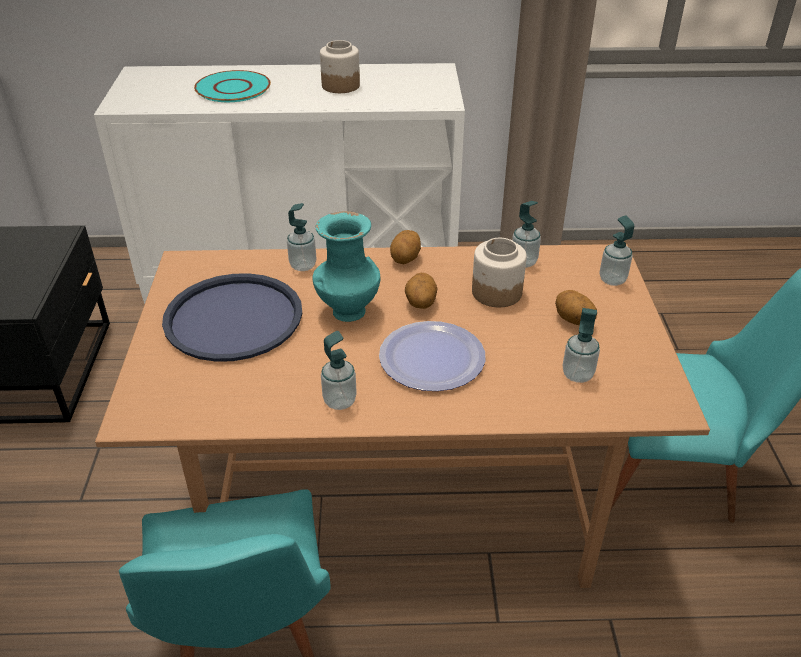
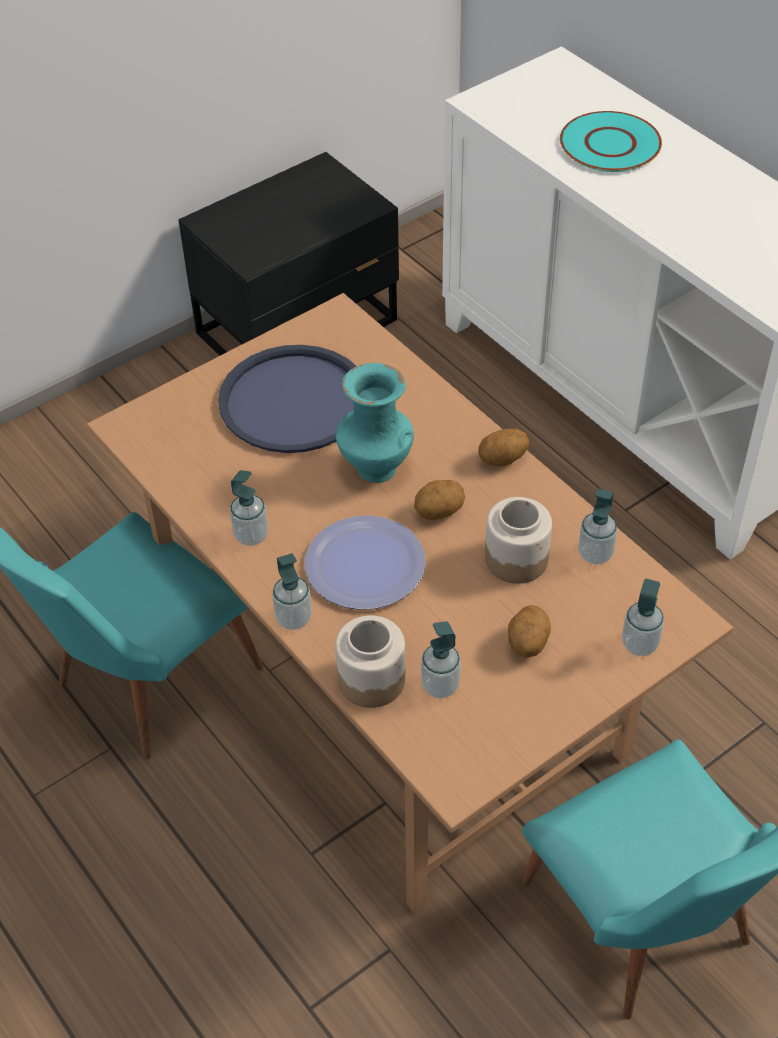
camera: 55 degrees right, 10 degrees up
(303, 265) = (414, 395): soap dispenser -> soap dispenser (293, 618)
(340, 86) = (718, 212): jar -> jar (371, 679)

